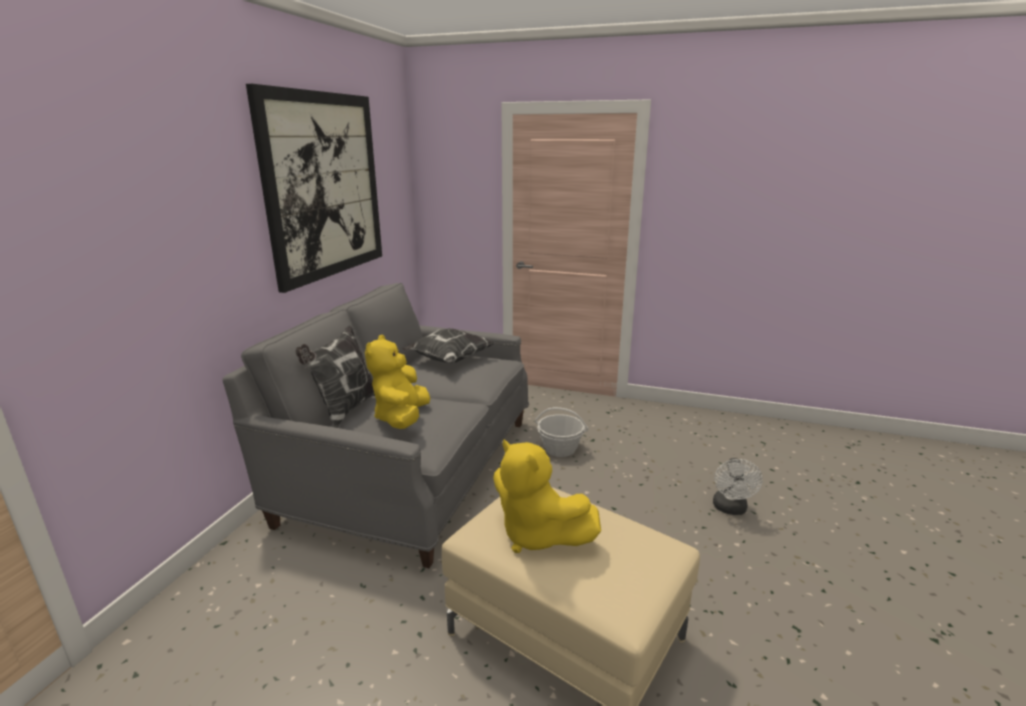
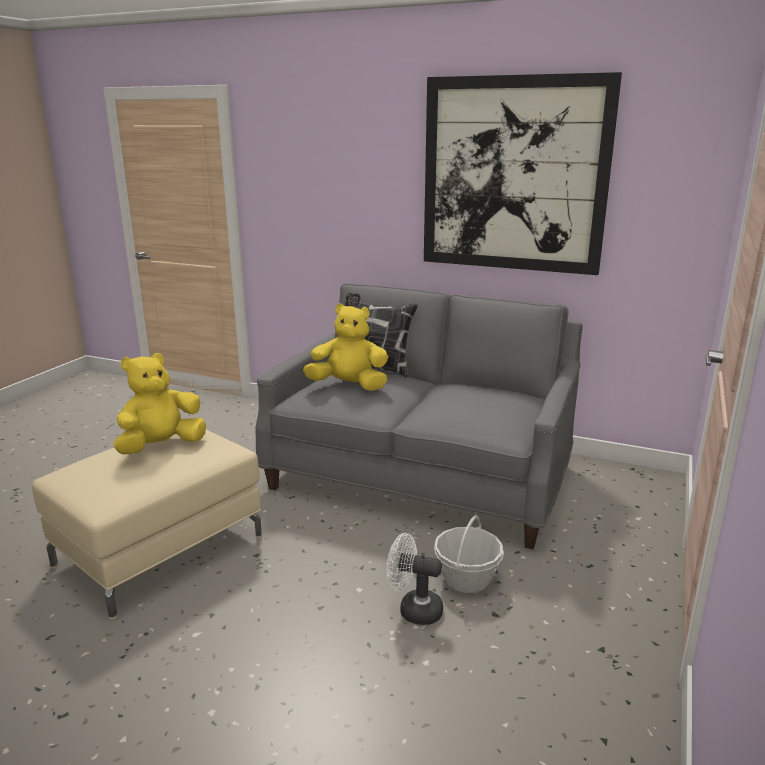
camera: 95 degrees right, 0 degrees up
(447, 360) = (496, 401): pillow -> none
(730, 509) = (285, 734): white fan -> white fan (413, 610)

